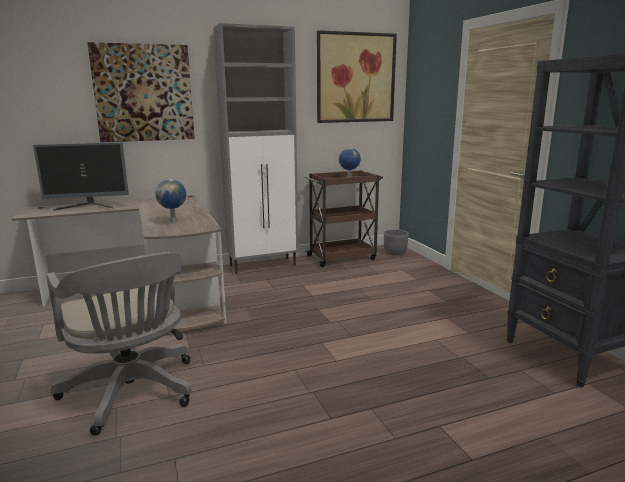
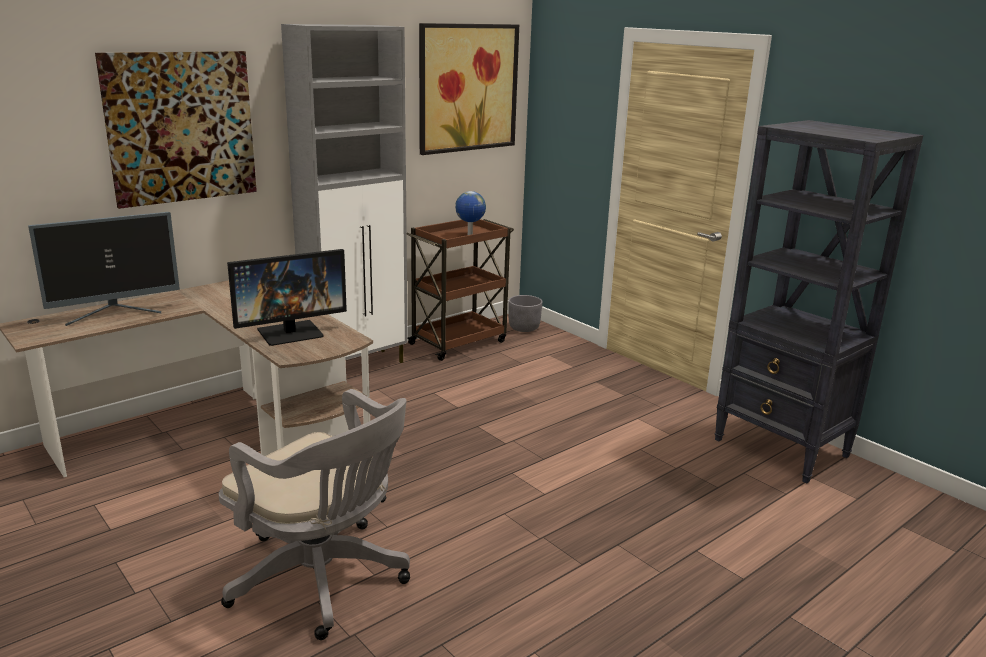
camera: 20 degrees left, 5 degrees up
(174, 221) = (291, 333): globe -> monitor

